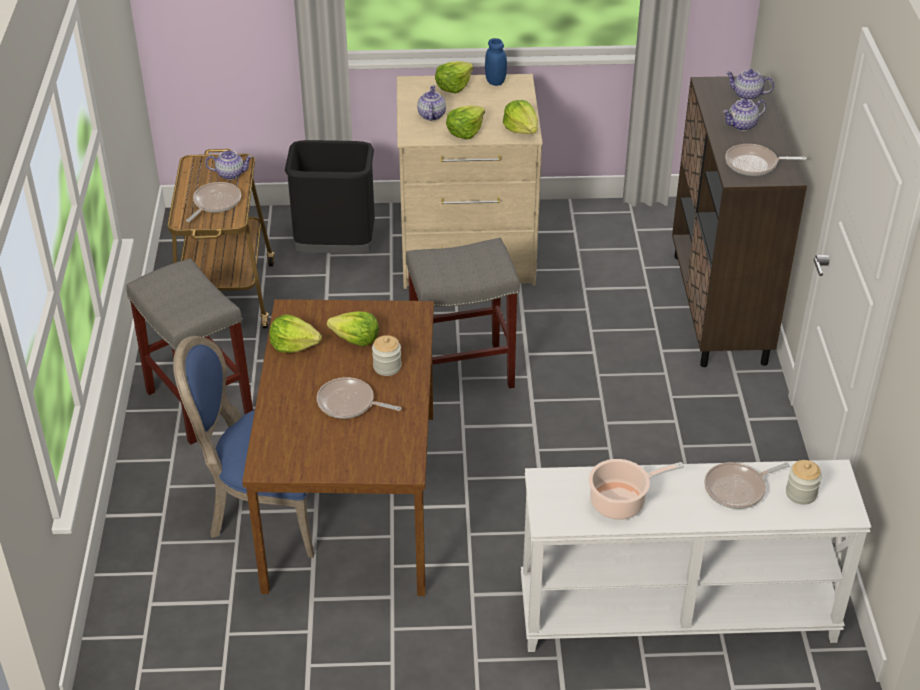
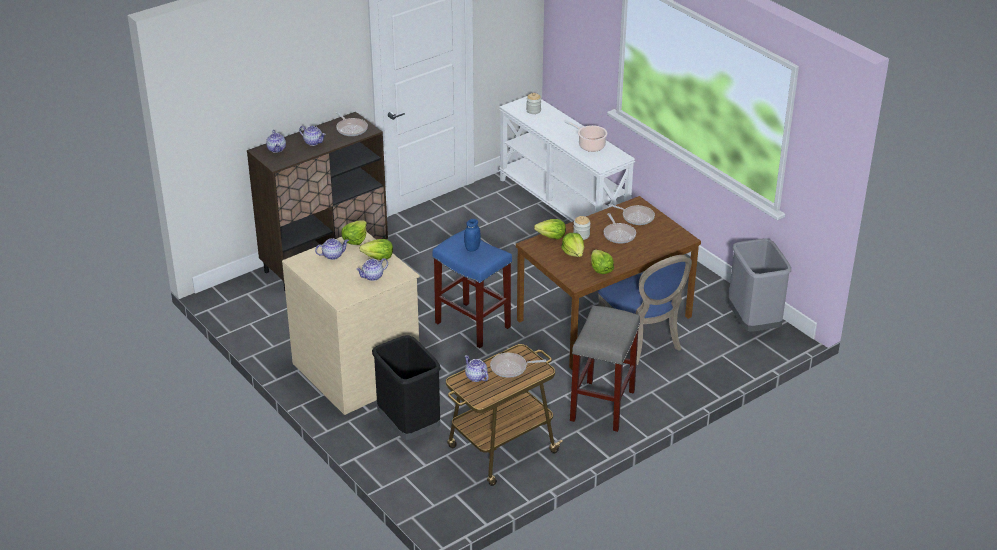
camera: 125 degrees left, 5 degrees down
(173, 657) = (753, 323): none -> grey trash can
(453, 86) = (328, 282): lettuce -> lettuce (551, 236)
(463, 371) = (471, 325): grey stool -> blue stool
(495, 81) = (306, 269): blue jar -> blue jar (472, 248)
(504, 105) = (333, 255): none -> teapot
(738, 489) = (548, 123): frying pan -> frying pan (636, 217)

